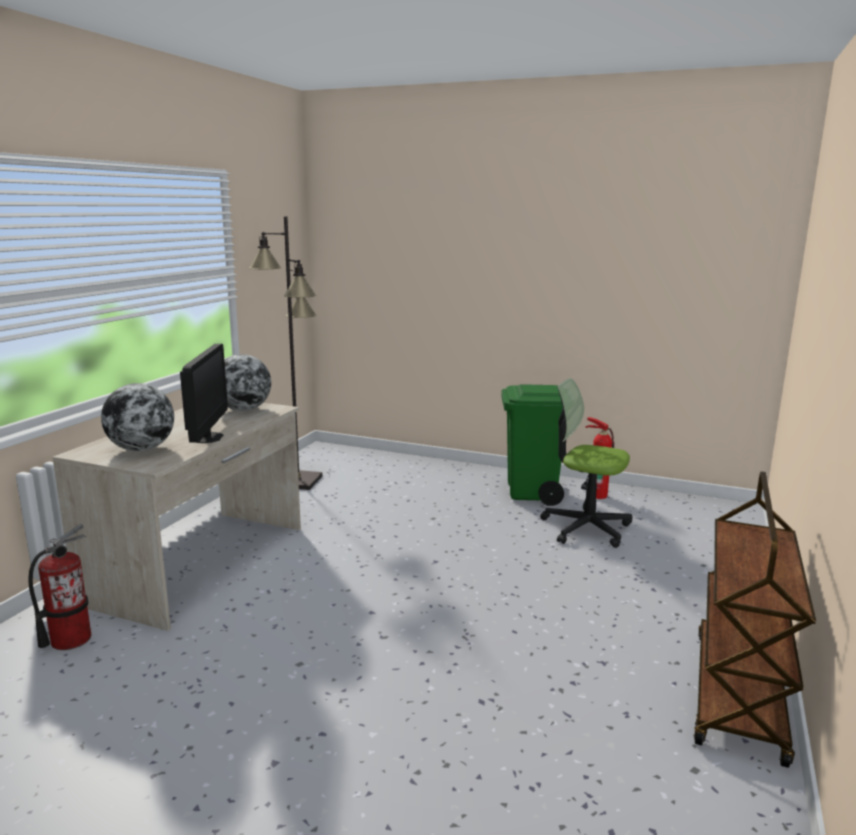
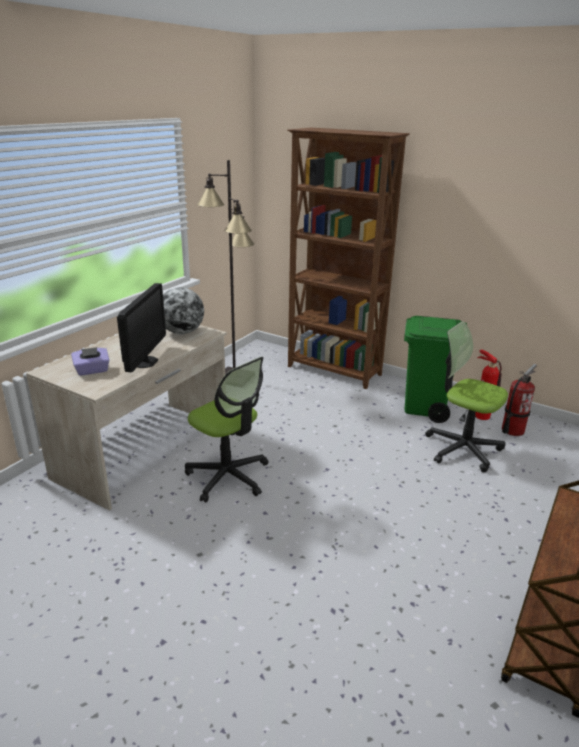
camera: 10 degrees right, 10 degrees up
(70, 639) = (39, 509): fire extinguisher -> fire extinguisher (512, 430)
(141, 449) = (92, 370): globe -> purple tissue box
(315, 580) = (228, 476): none -> office chair
(418, 466) = (334, 371): none -> brown bookcase

